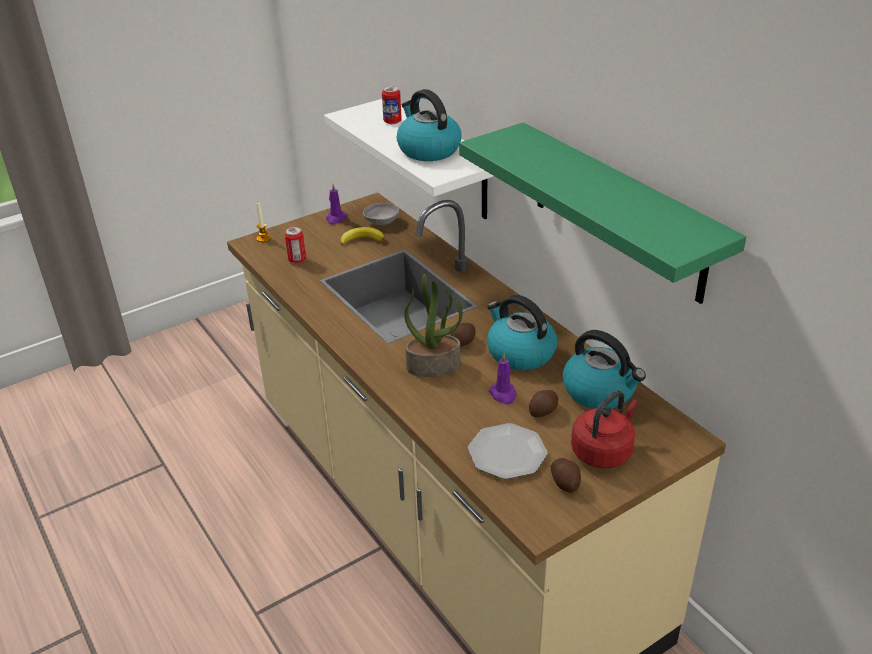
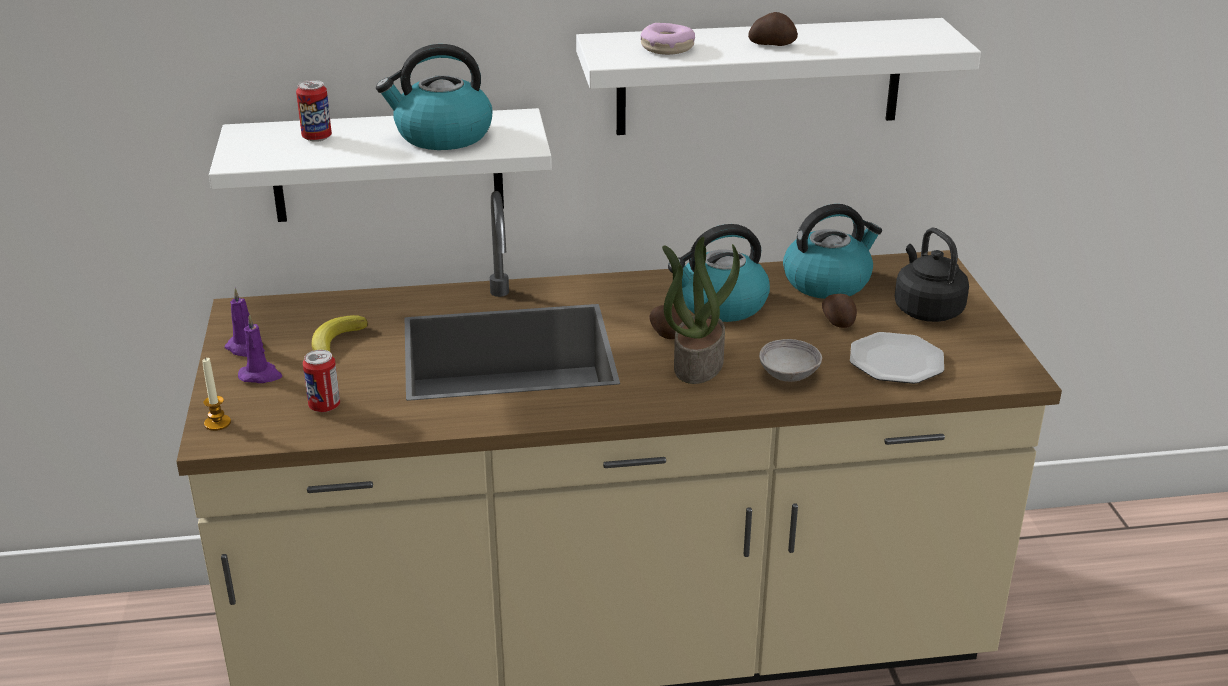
camera: 65 degrees left, 5 degrees down
(381, 222) = (307, 316): grey bowl -> grey bowl (788, 375)
(503, 394) = (791, 336): purple candle -> purple candle (261, 375)
(528, 153) = (667, 48): none -> donut
(565, 482) = (961, 343): potato -> potato (772, 44)
(603, 451) = (926, 309): red kettle -> black kettle
(617, 212) = (759, 76): green shelf -> white shelf

